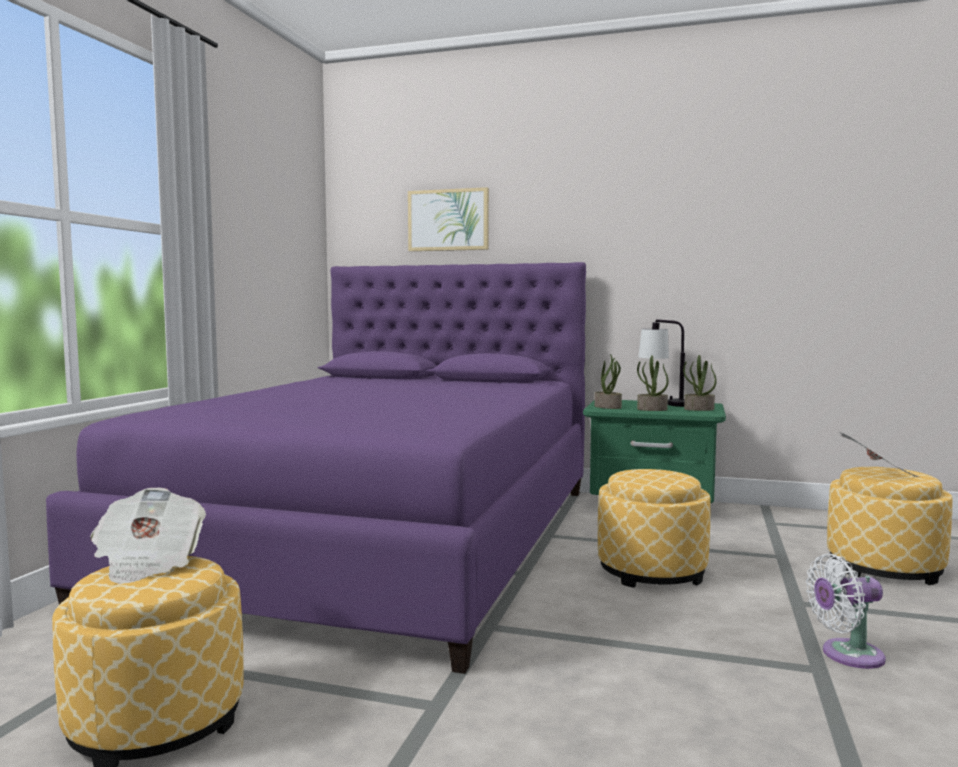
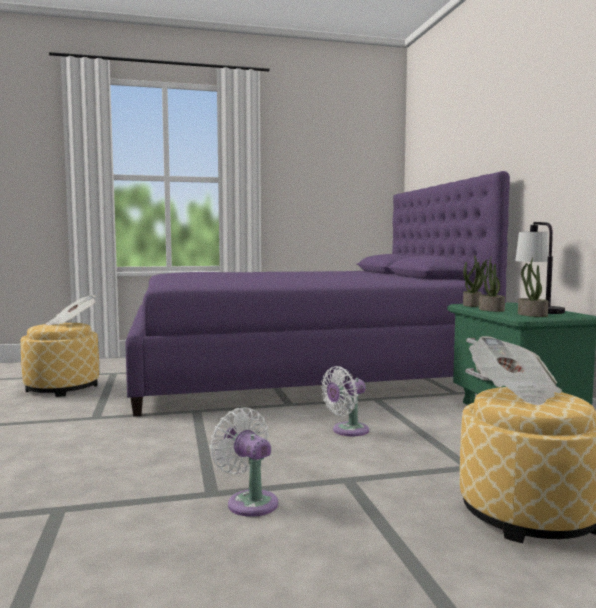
camera: 60 degrees right, 0 degrees up
(448, 220) = (449, 148): picture -> none
(651, 571) = (347, 431): ottoman -> white fan

